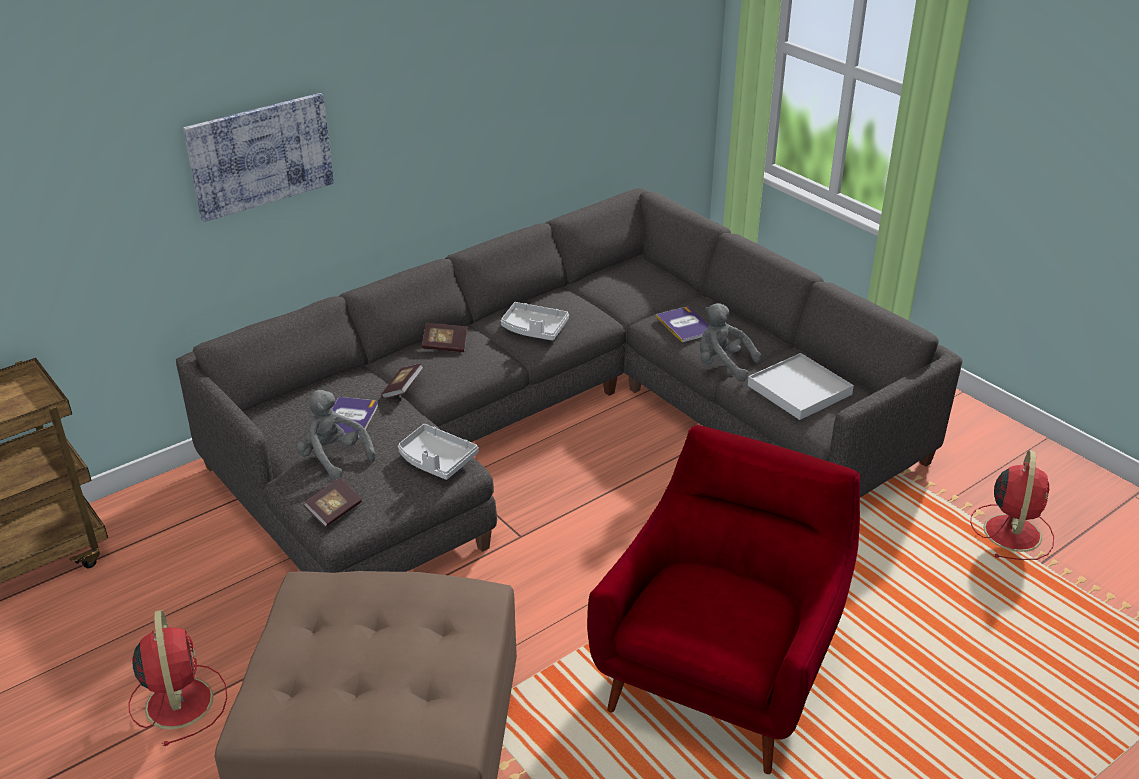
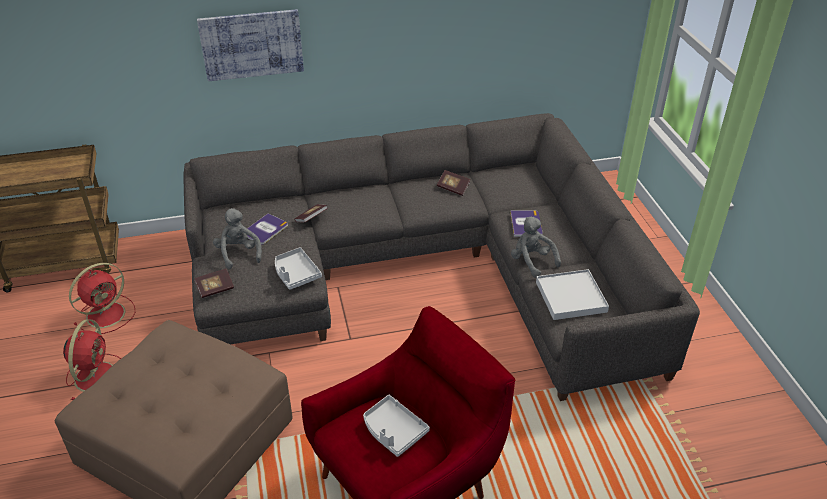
camera: 25 degrees right, 5 degrees up
(445, 345) = (357, 195): book -> book (453, 188)
(534, 329) = (421, 199): grey tray -> grey tray (393, 431)
(1012, 531) = (698, 454): red fan -> red fan (107, 314)

